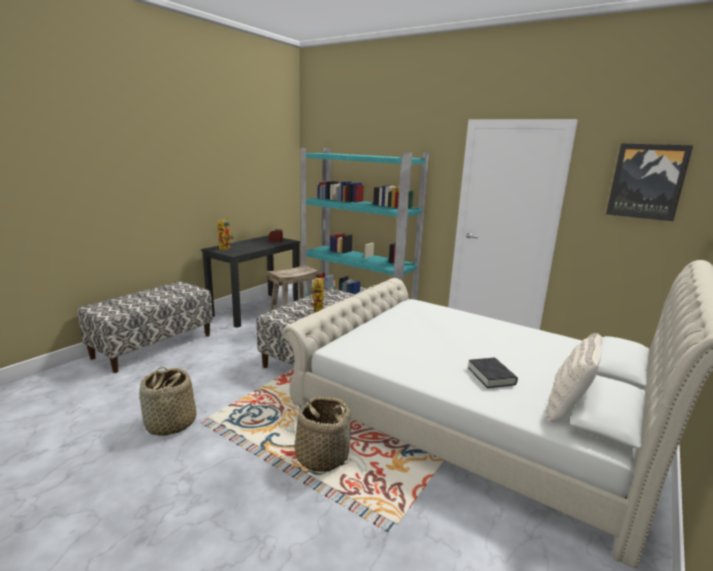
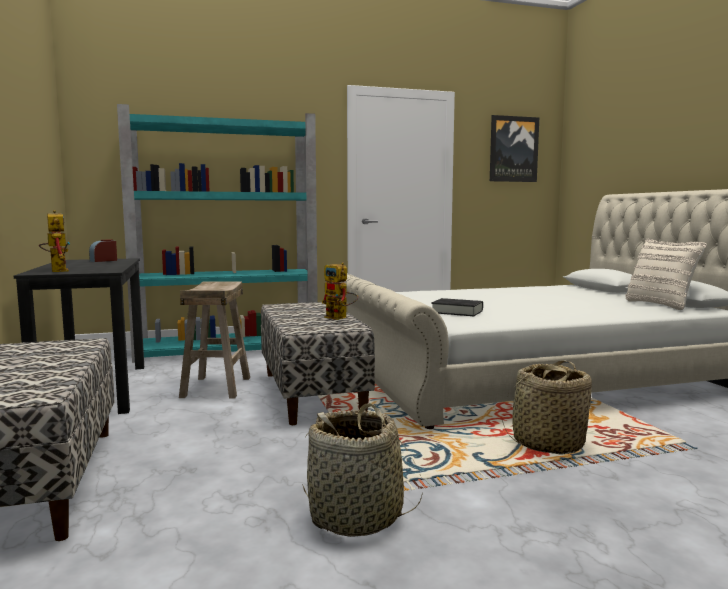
camera: 50 degrees left, 10 degrees down
(491, 376) = (590, 305): black book -> black book (457, 312)

